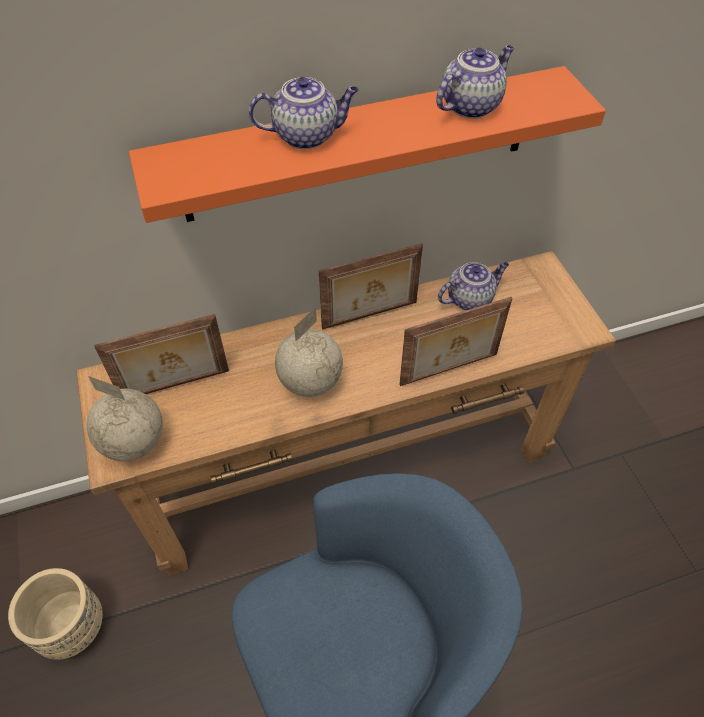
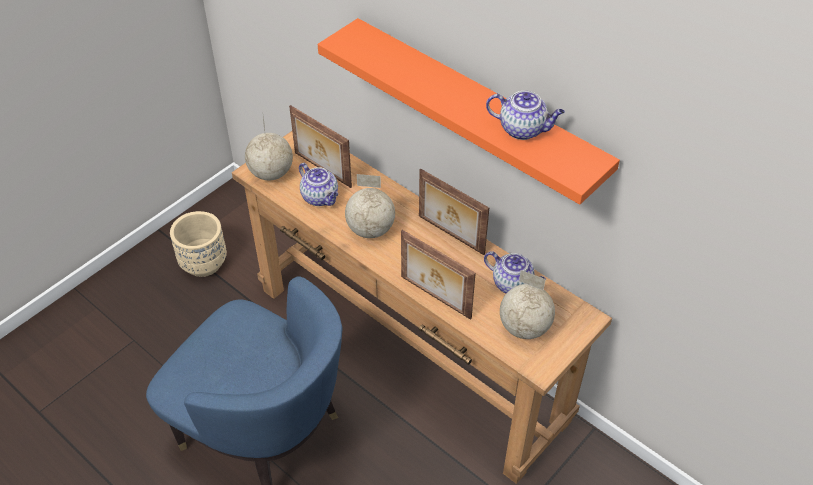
camera: 60 degrees right, 5 degrees down
(307, 135) = (428, 74): teapot -> teapot (320, 197)
(530, 317) = (524, 327): none -> globe

